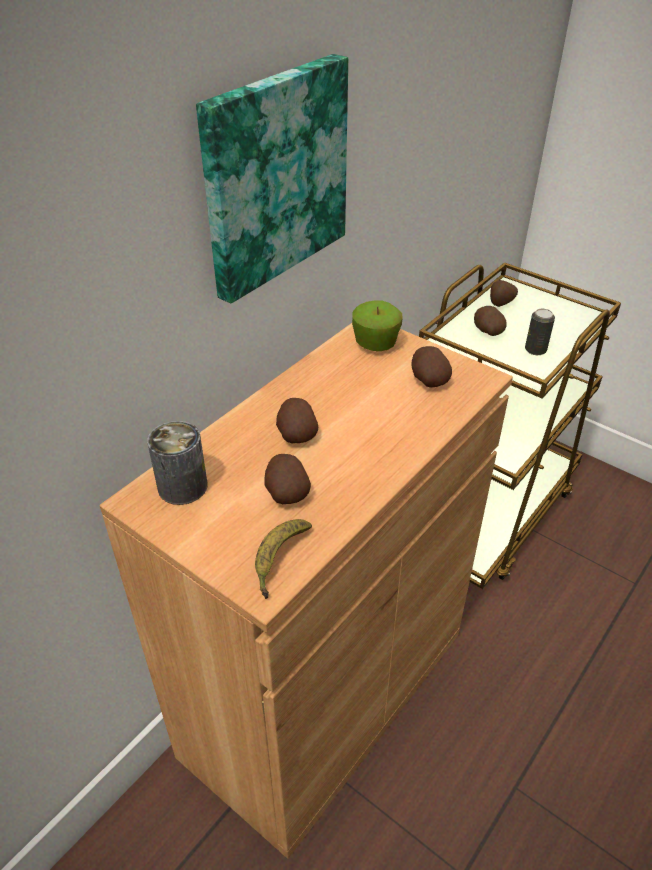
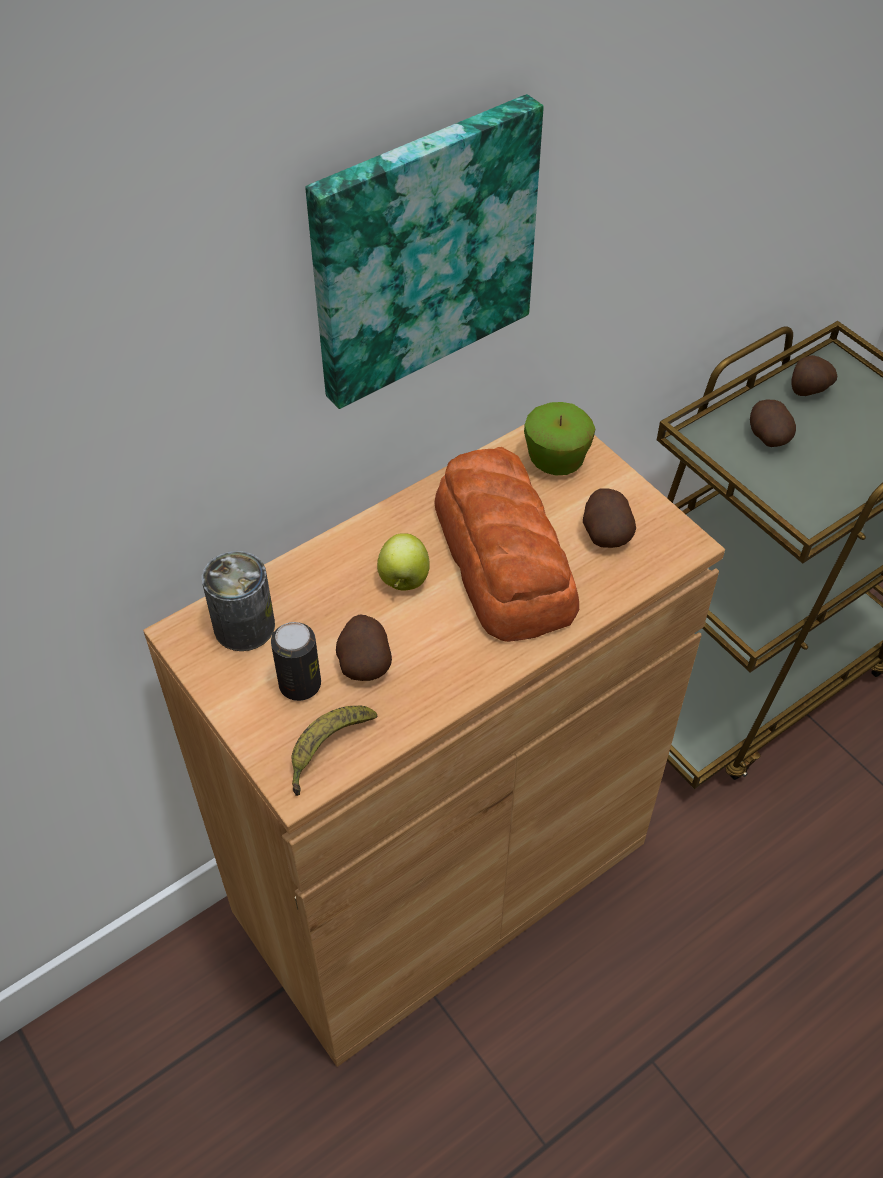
camera: 15 degrees right, 10 degrees up
(296, 434) = (404, 580): potato -> apple
(364, 409) = (503, 560): none -> bread
(535, 350) = (826, 481): can -> can (300, 685)

